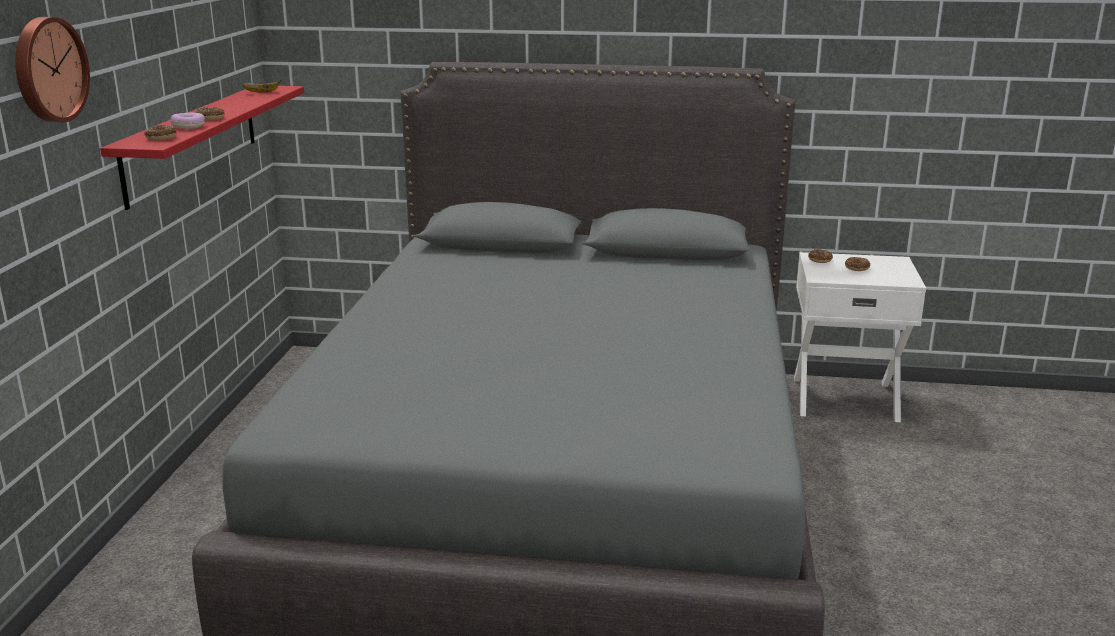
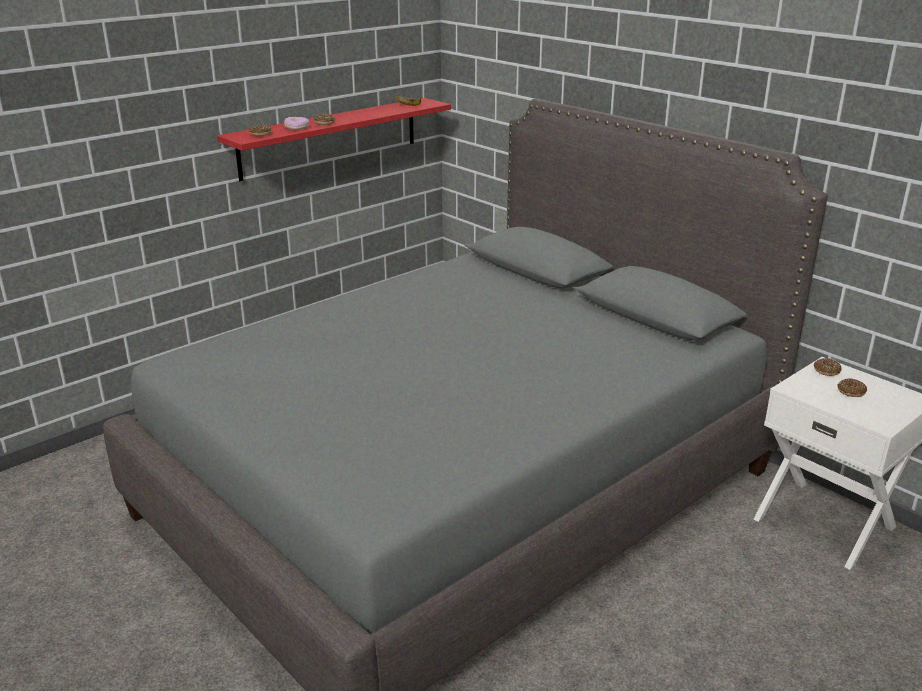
camera: 40 degrees right, 5 degrees up
(48, 70) = (167, 78): wall clock -> none

